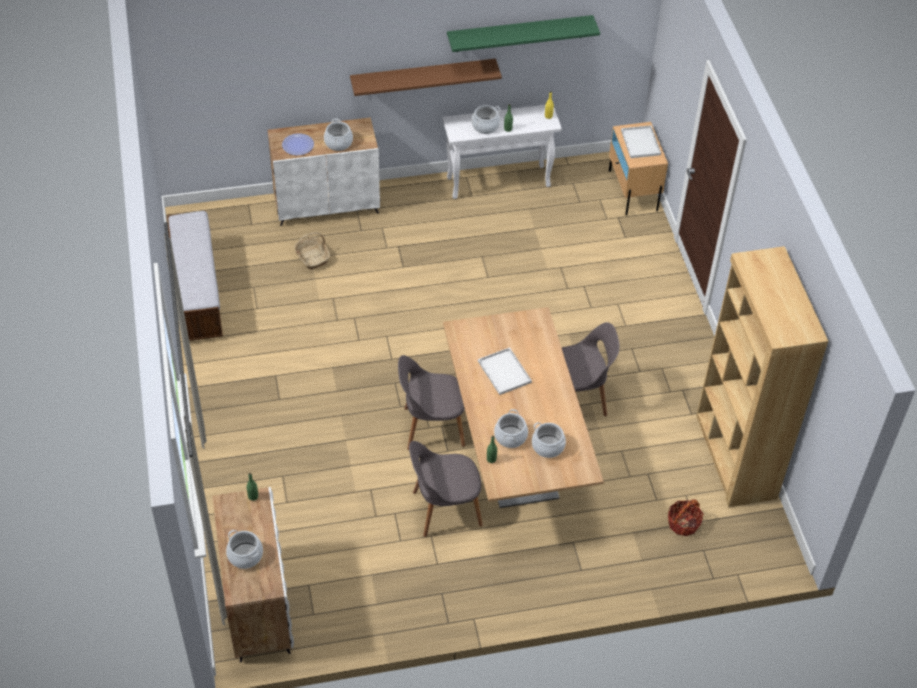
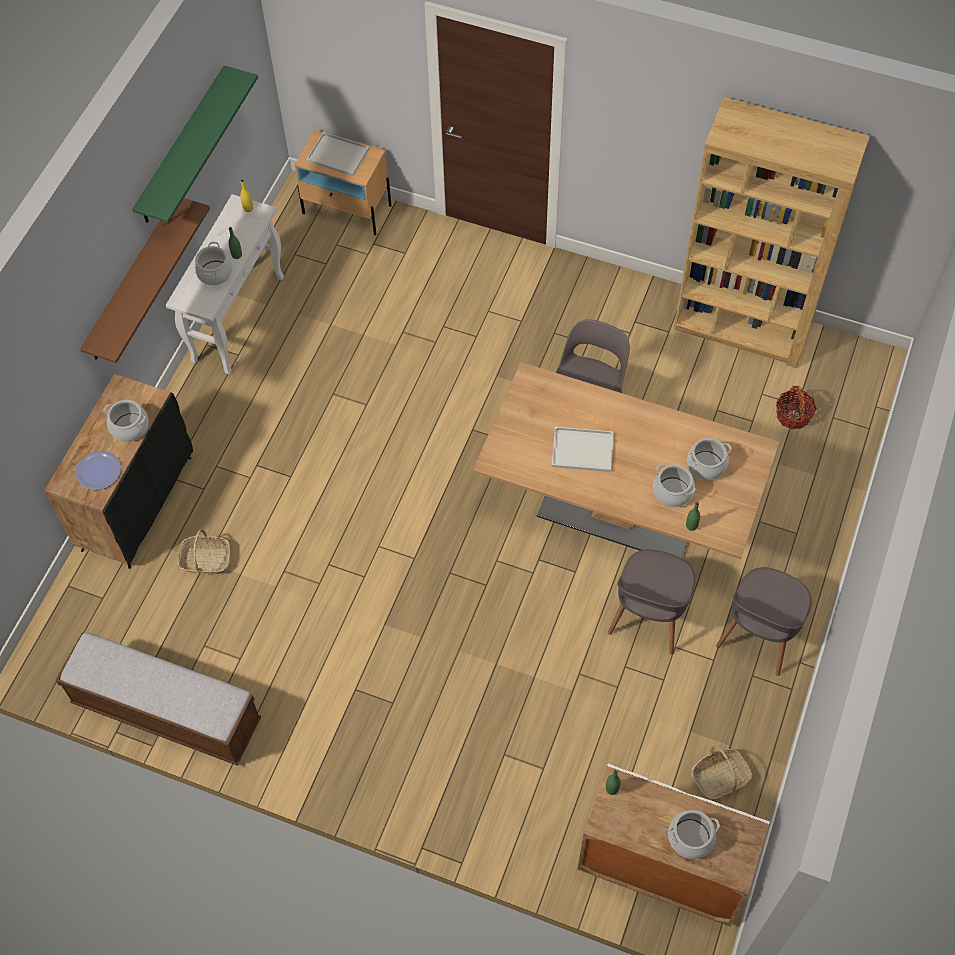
camera: 55 degrees left, 10 degrees up
(327, 205) = (137, 502): white cabinet -> black cabinet
(347, 608) = (720, 778): none -> basket
(431, 427) = (534, 569): grey chair -> grey chair (759, 634)

